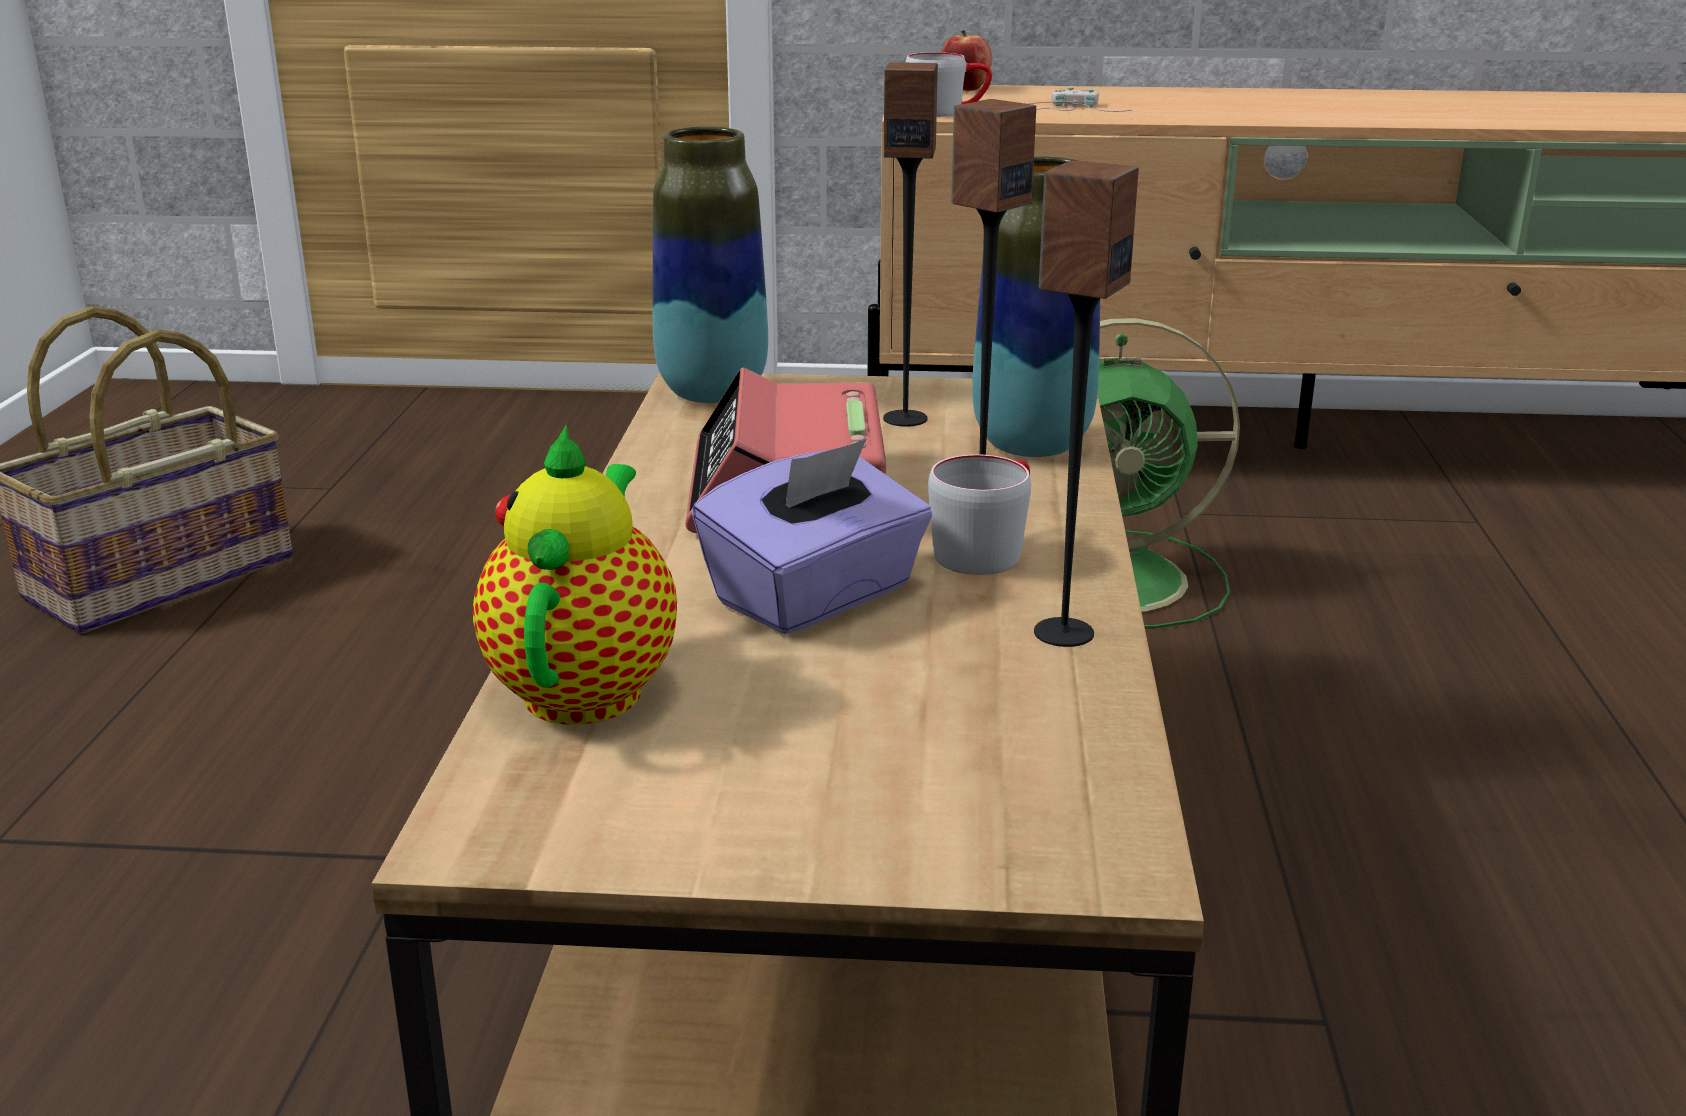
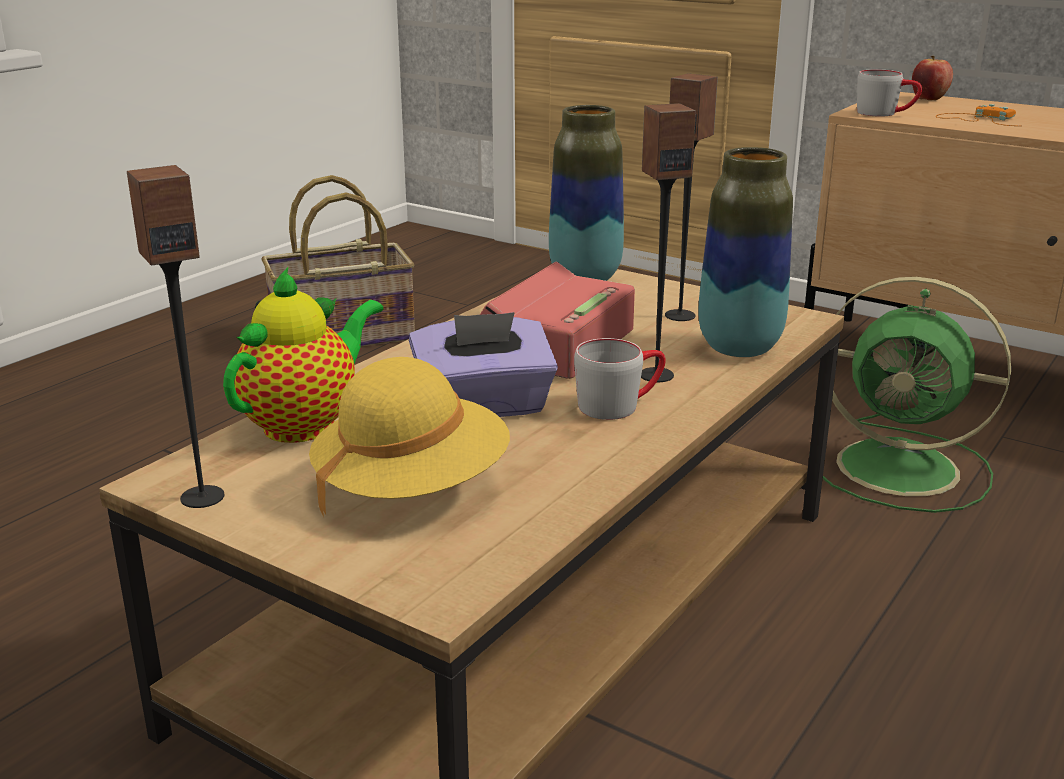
camera: 30 degrees right, 0 degrees up
(869, 732) = (411, 487): none -> yellow hat
(1062, 633) = (596, 463): speaker -> speaker (202, 497)
(1066, 110) = (978, 121): white game controller -> orange game controller

